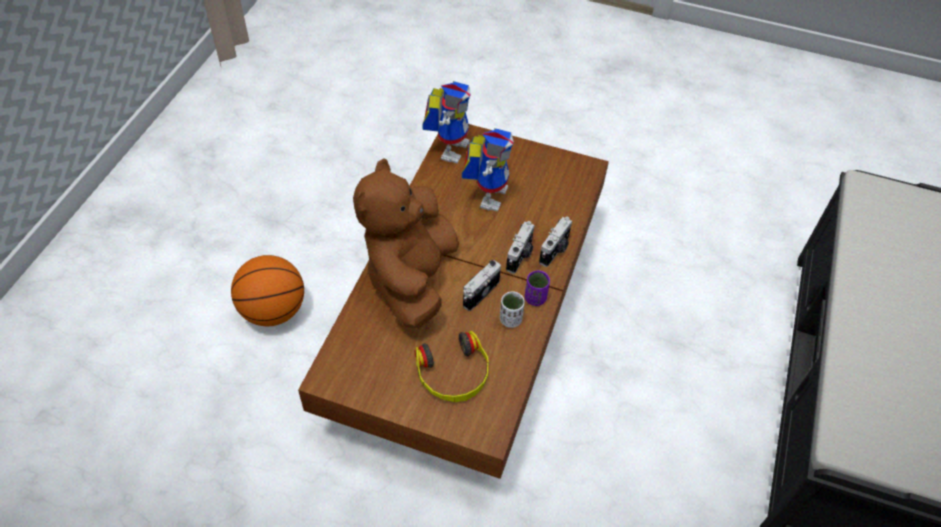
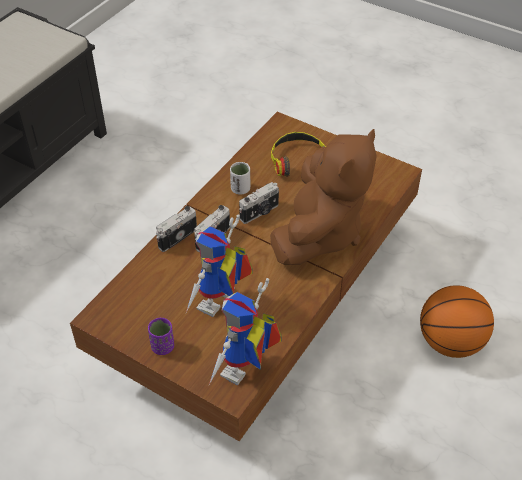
camera: 165 degrees left, 5 degrees down
(535, 298) = (212, 201): purple cup -> purple cup (162, 347)

